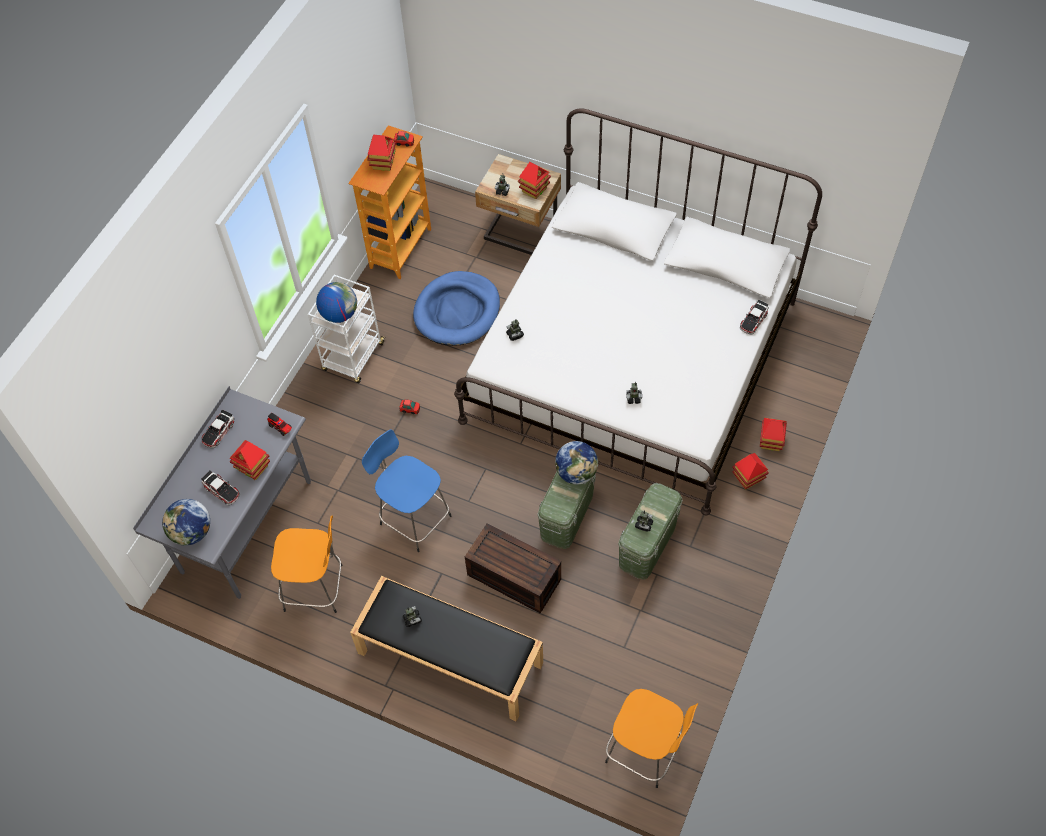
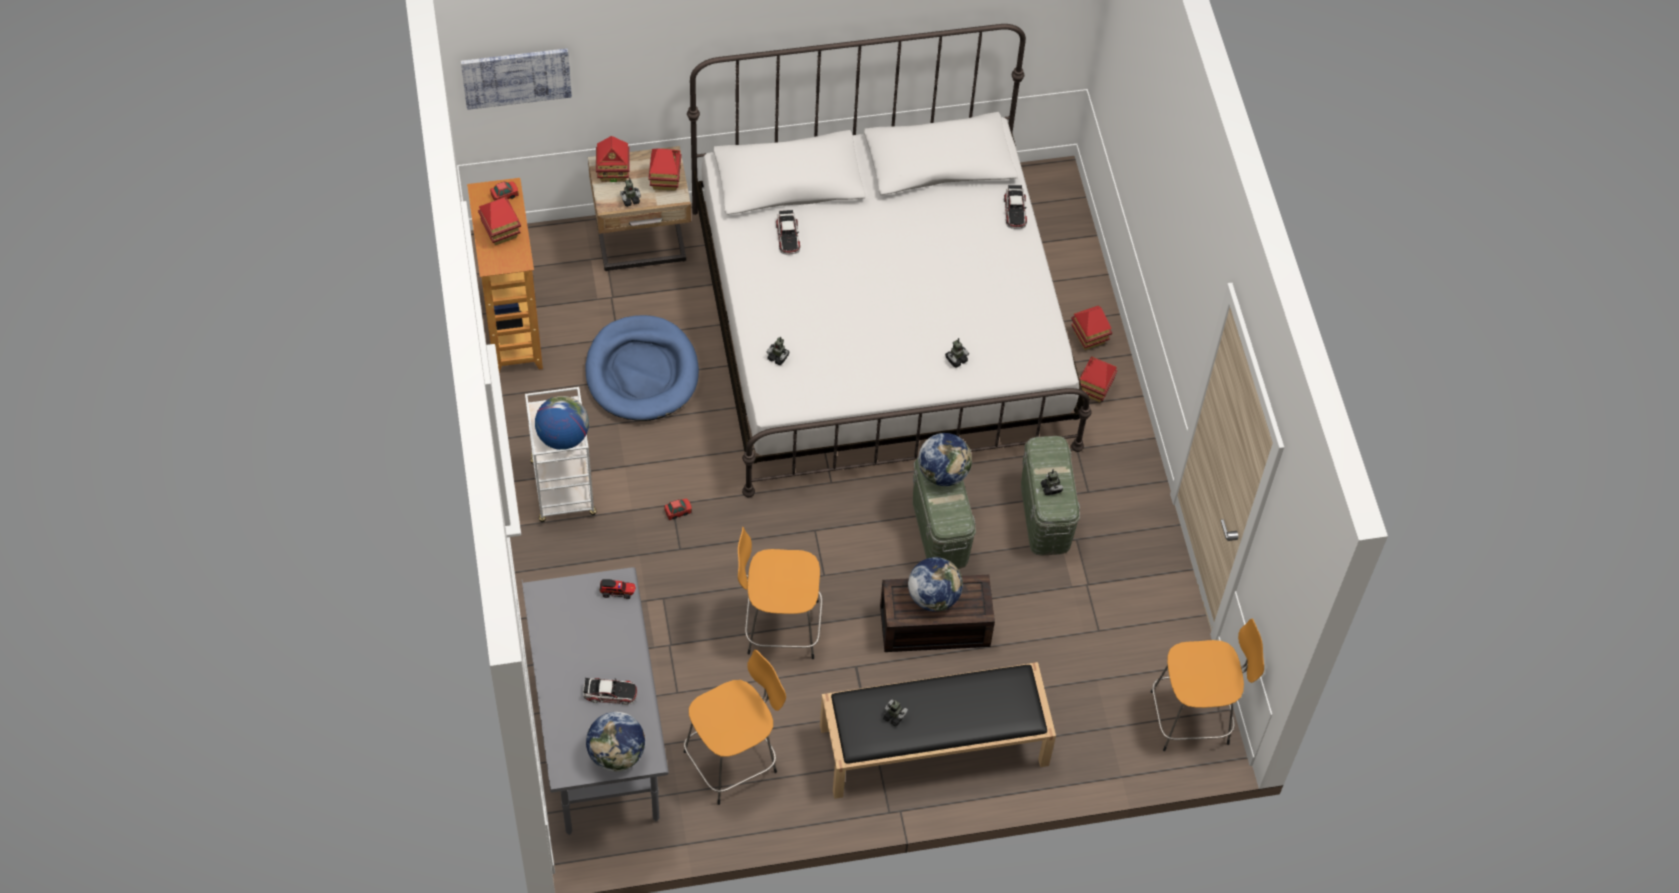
camera: 40 degrees left, 0 degrees up
(218, 432) = (551, 635): toy car -> toy car (788, 236)
(253, 468) = (625, 651): toy house -> toy house (613, 172)
(413, 518) = (779, 627): blue stool -> orange stool
(452, 66) = (516, 77): none -> picture
(511, 554) = (933, 596): none -> globe

